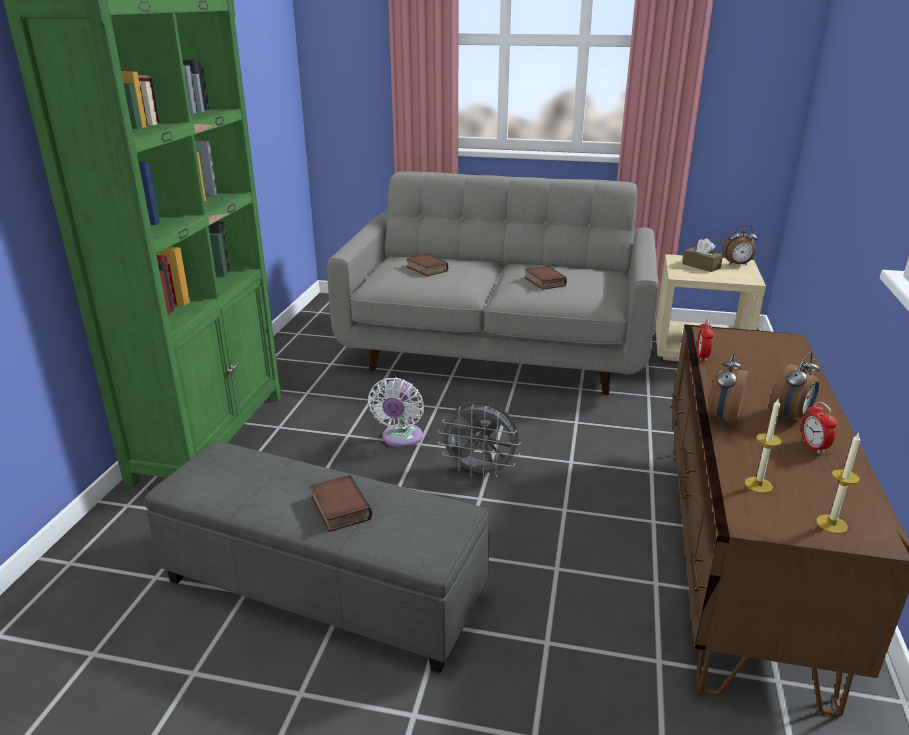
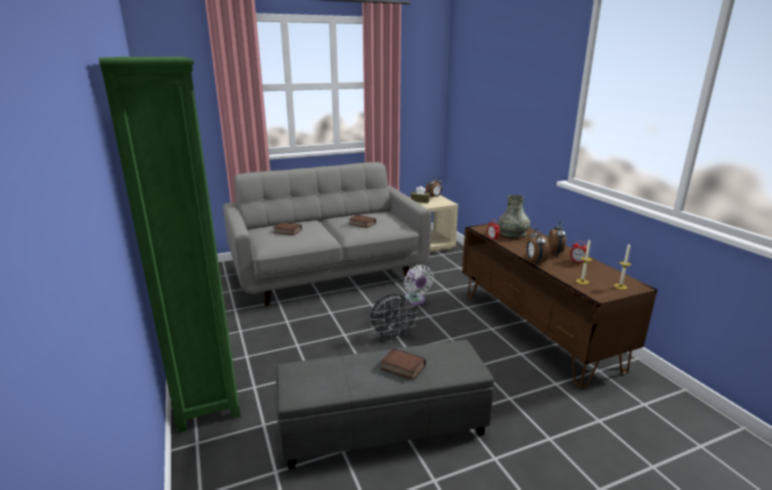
camera: 35 degrees left, 5 degrees down
(401, 439) = (331, 336): white fan -> white fan (414, 301)
(757, 359) = (513, 234): none -> grey vase

